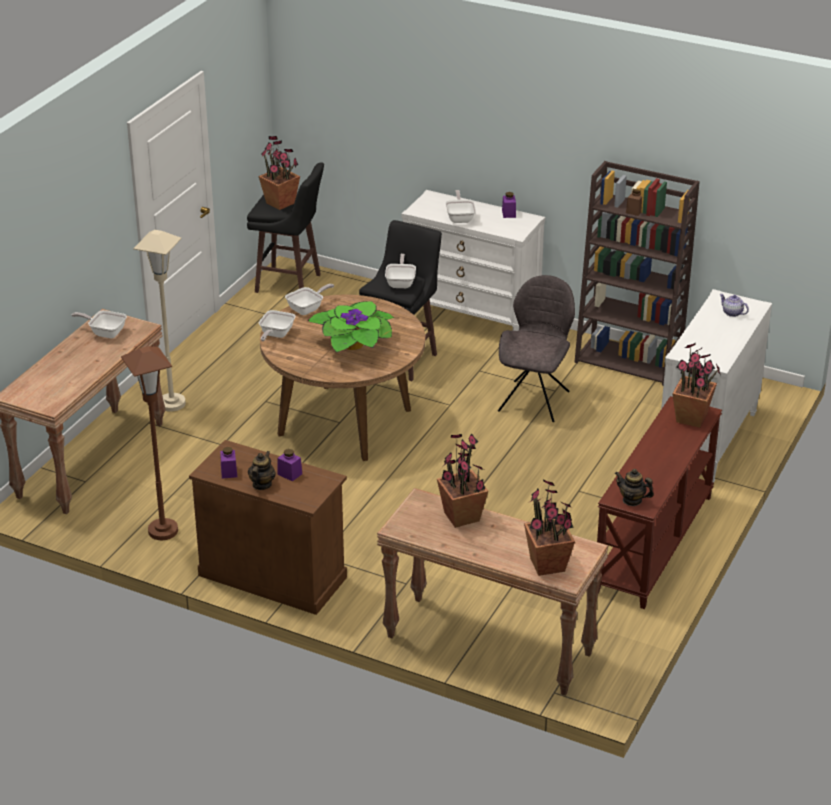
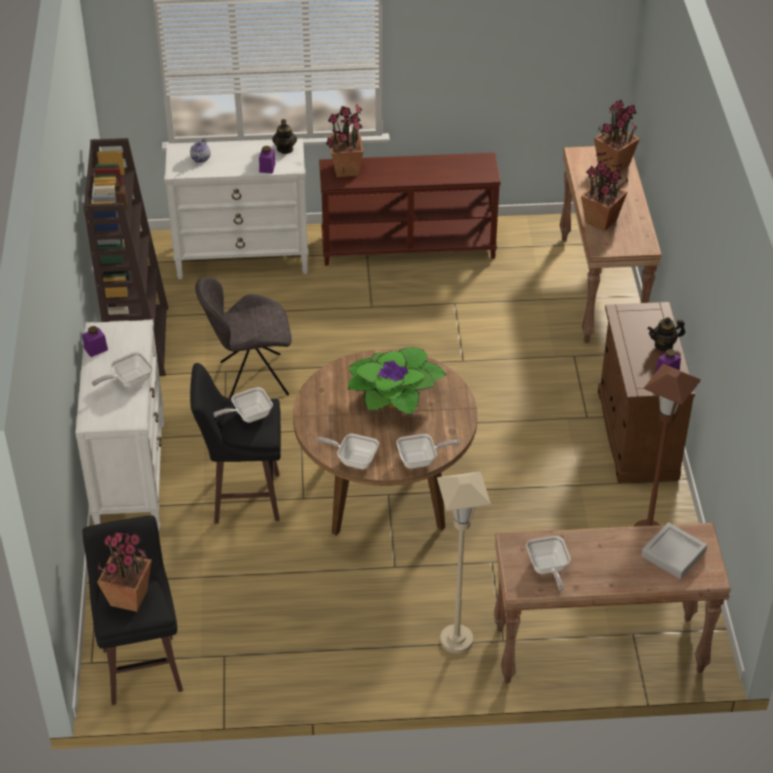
camera: 120 degrees left, 10 degrees up
(50, 387) = (673, 554): none -> grey tray
(289, 474) = (635, 336): purple jar -> purple jar (267, 167)
(632, 500) = (483, 167): teapot -> teapot (285, 149)

